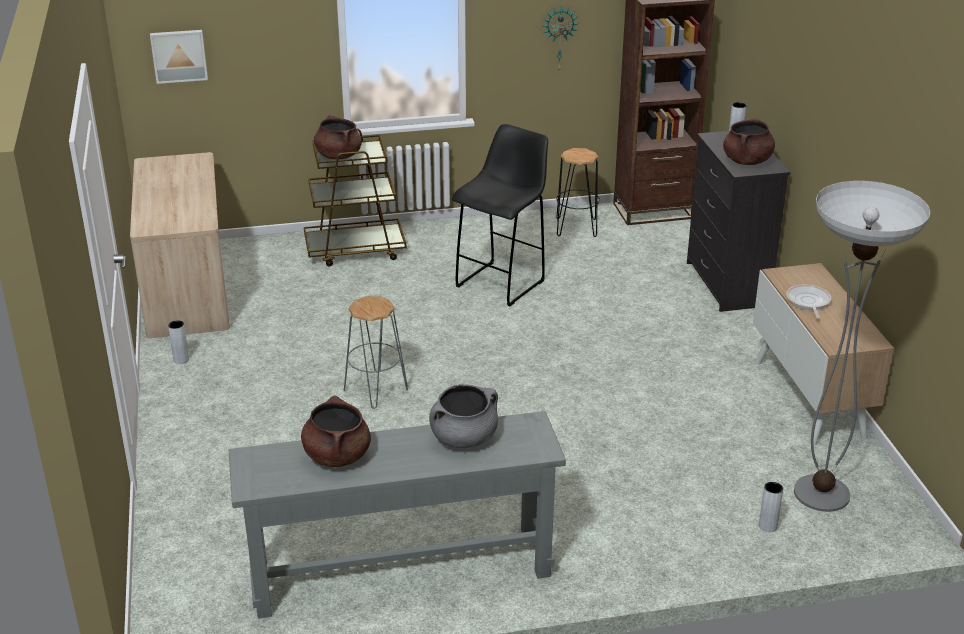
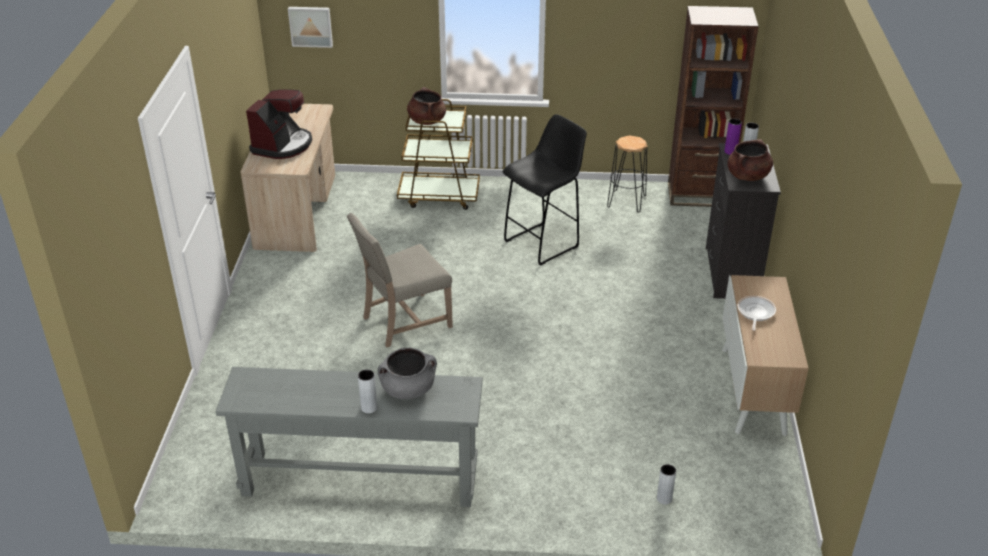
camera: 15 degrees right, 5 degrees up
(171, 201) = (282, 145): none -> coffee machine
(181, 359) = (270, 271): grey vase -> grey vase (369, 408)
(337, 456) = (307, 387): brown cooking pot -> none
(375, 389) = (404, 322): grey stool -> beige chair
(559, 38) = (626, 42): wall clock -> none
(715, 140) = (730, 152): none -> purple vase
(821, 493) = (723, 478): floor lamp -> none

